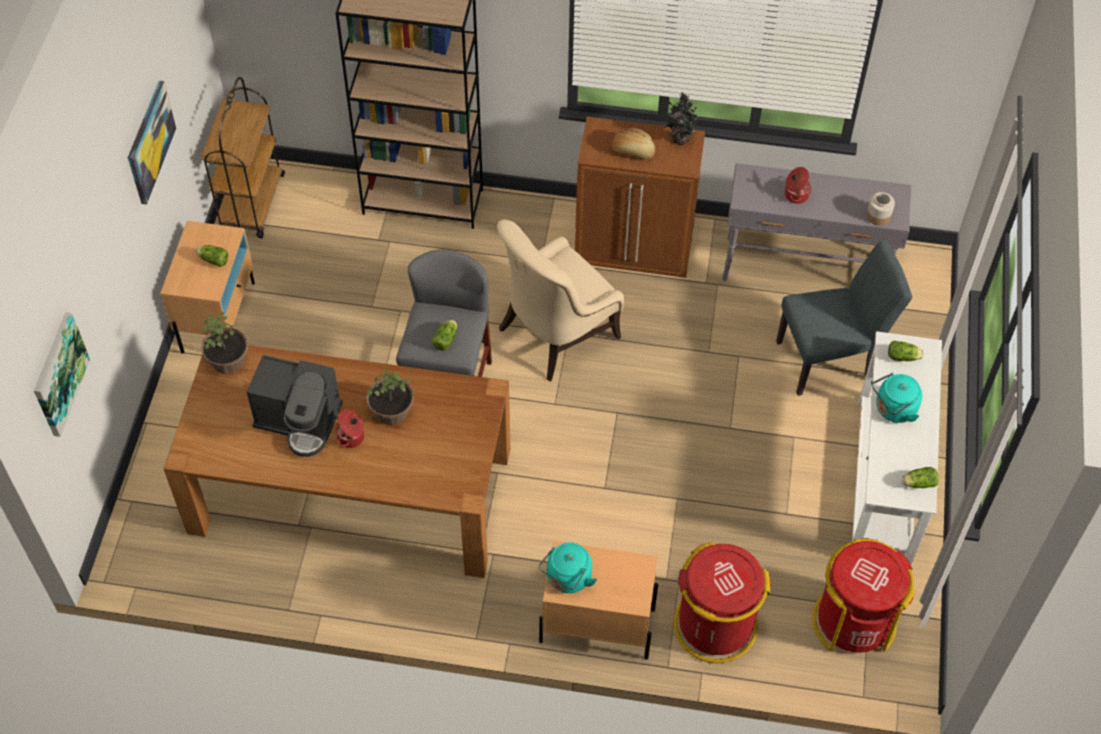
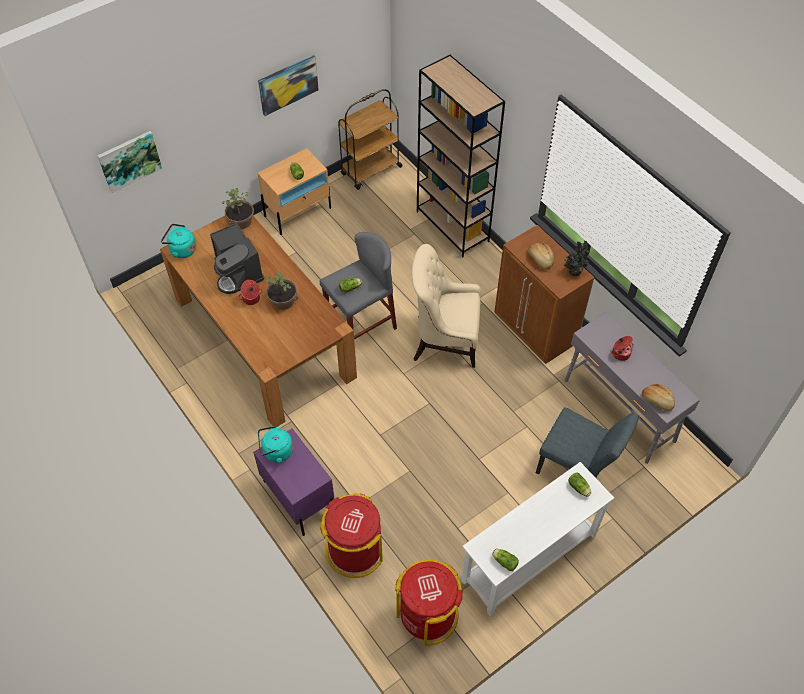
camera: 45 degrees right, 0 degrees up
(596, 625) = (298, 497): beige nightstand -> purple nightstand
(878, 216) = (657, 401): jar -> bread
(893, 410) = (538, 511): turquoise kettle -> turquoise kettle (181, 250)

